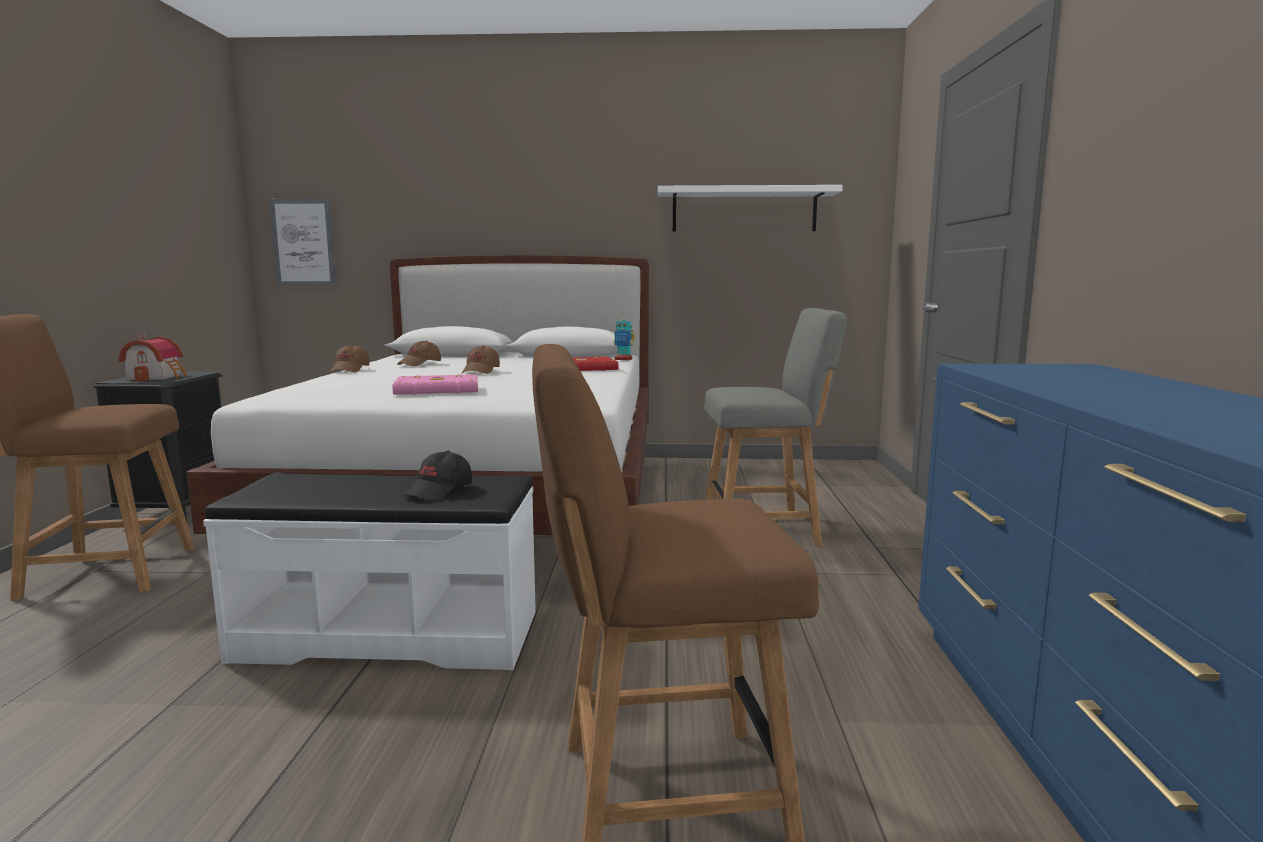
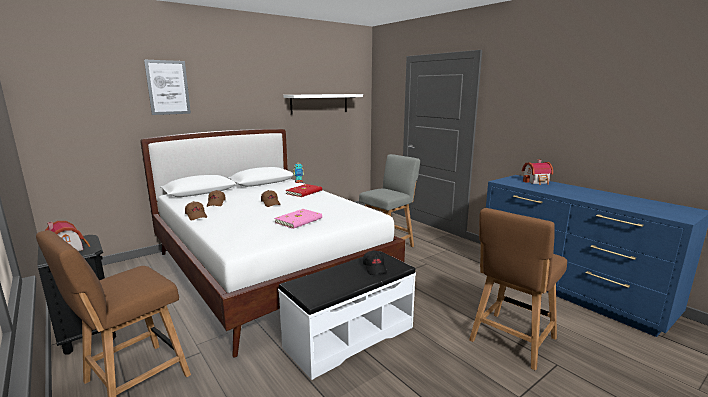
camera: 40 degrees left, 5 degrees up
(303, 242) = (65, 131): picture -> picture (168, 87)
(1107, 376) = (537, 181): none -> toy house

